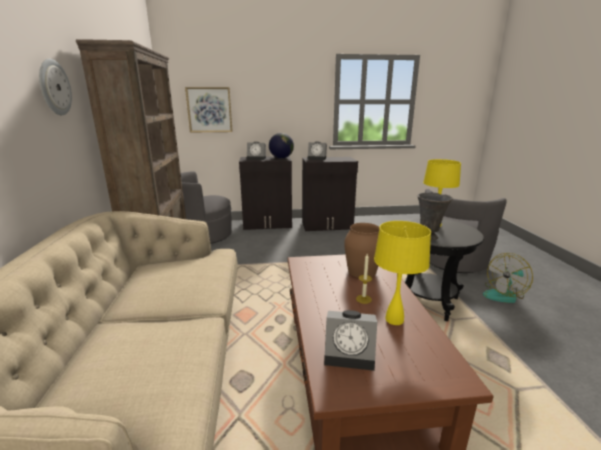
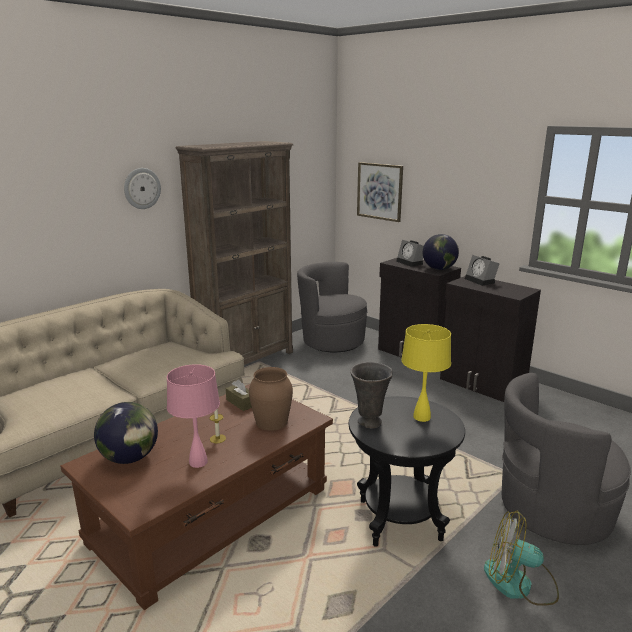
camera: 50 degrees right, 0 degrees up
(315, 272) = (241, 402): none -> brown tissue box
(351, 354) = (130, 458): alarm clock -> globe
(394, 319) = (198, 462): yellow table lamp -> pink table lamp

